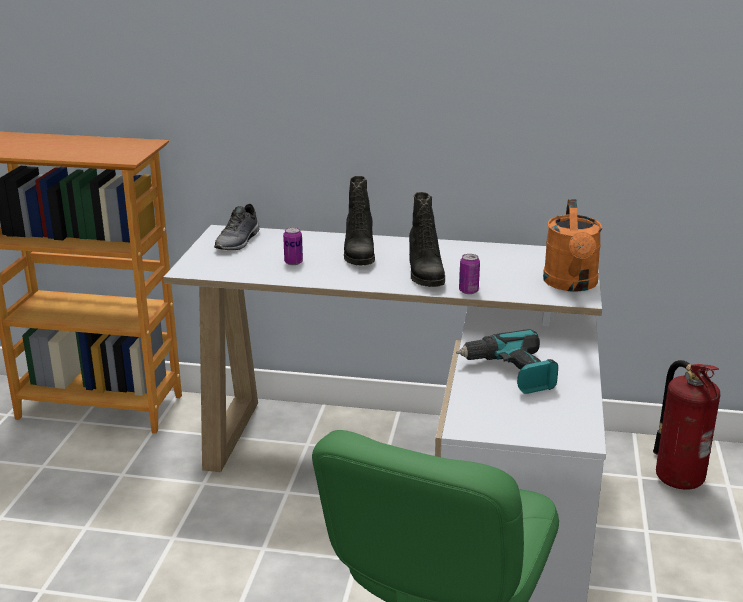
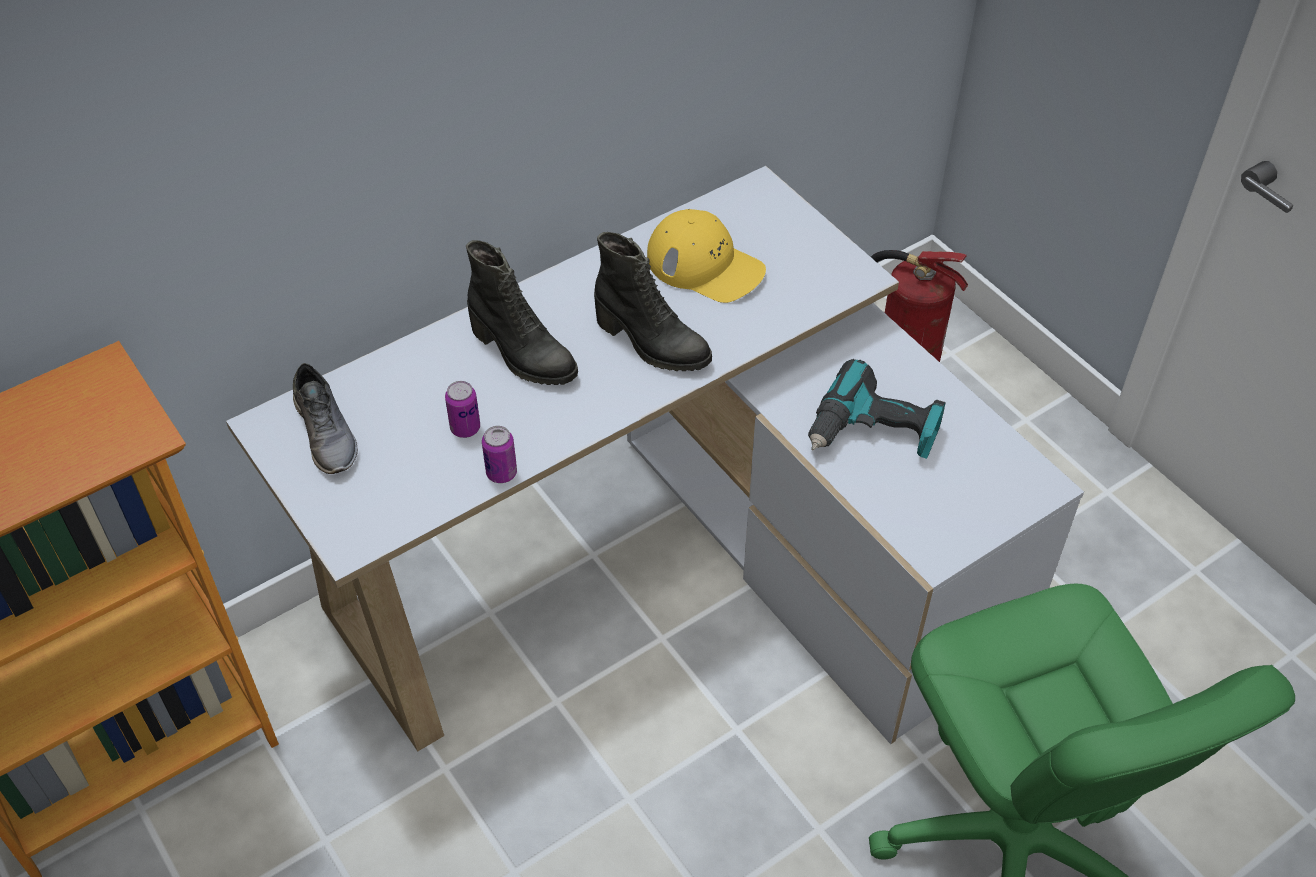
camera: 45 degrees left, 25 degrees up
(468, 291) = (737, 343): can -> can (501, 473)
(500, 264) = (705, 265): none -> yellow cap
(571, 284) = (823, 256): orange watering can -> none

